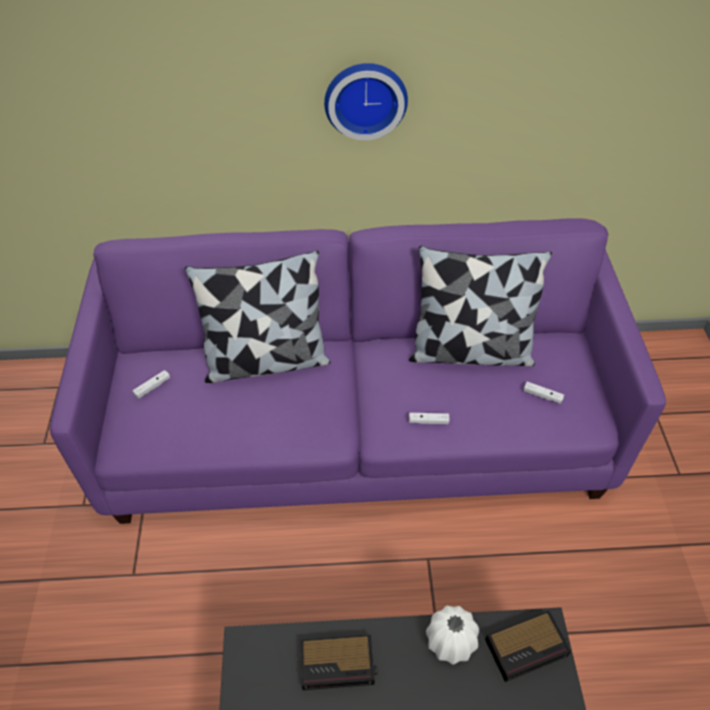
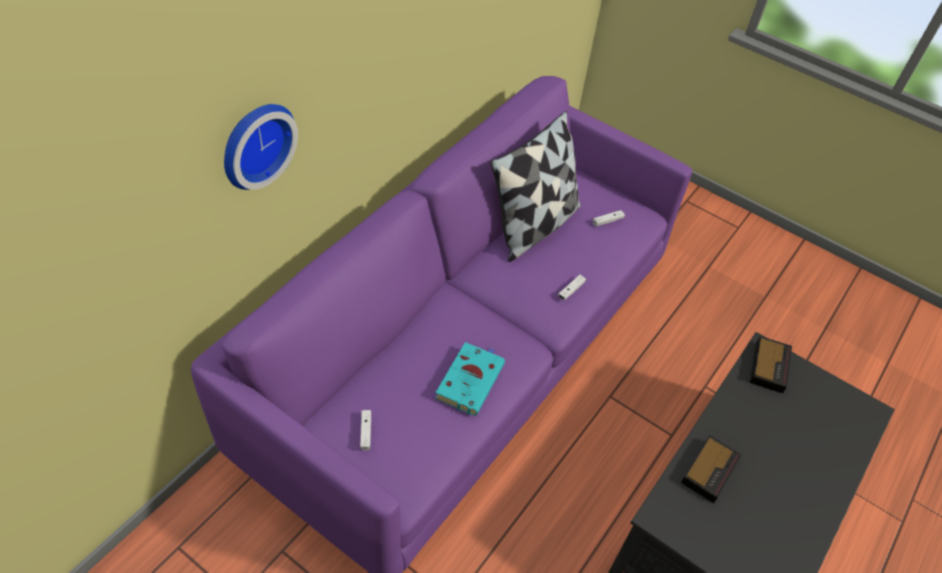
camera: 55 degrees left, 0 degrees up
(259, 415) = (470, 379): none -> turquoise book
(266, 360) = (418, 341): pillow -> none
(365, 98) = (388, 62): wall clock -> wall clock (254, 143)
(450, 641) = (738, 400): white vase -> none

